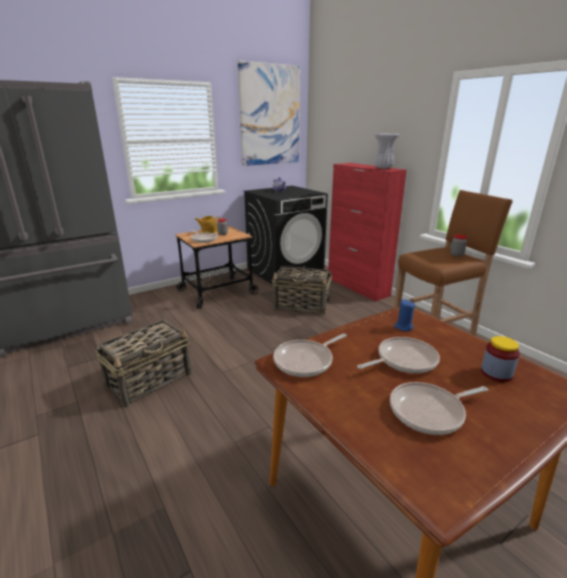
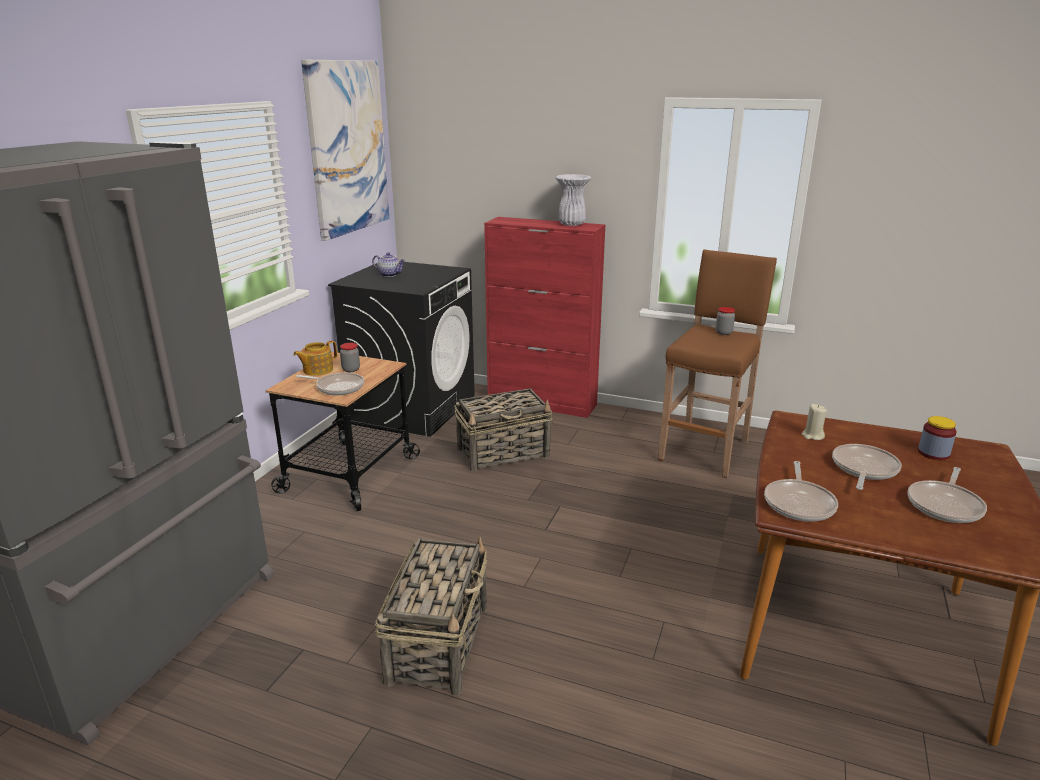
camera: 35 degrees left, 0 degrees up
(403, 327) = (812, 436): blue candle -> beige candle

